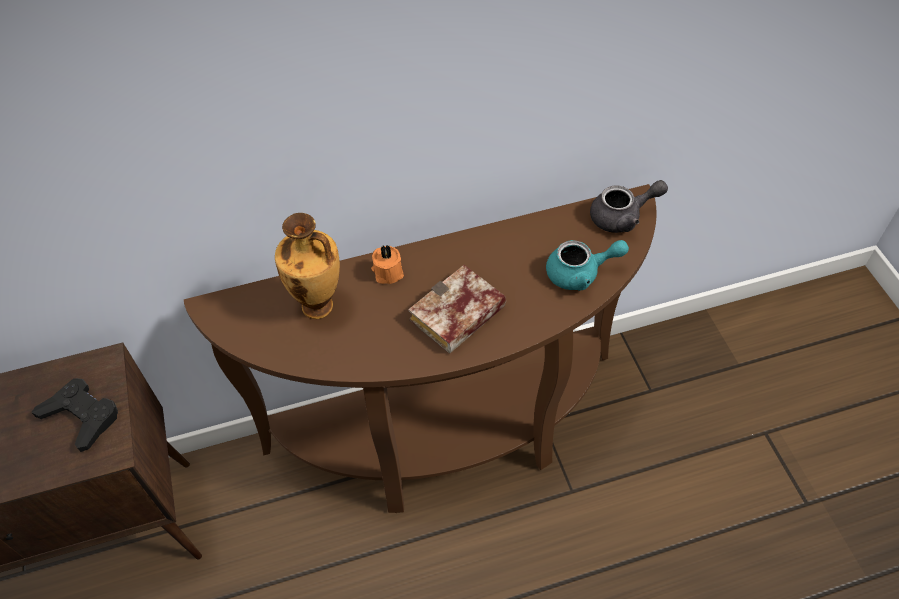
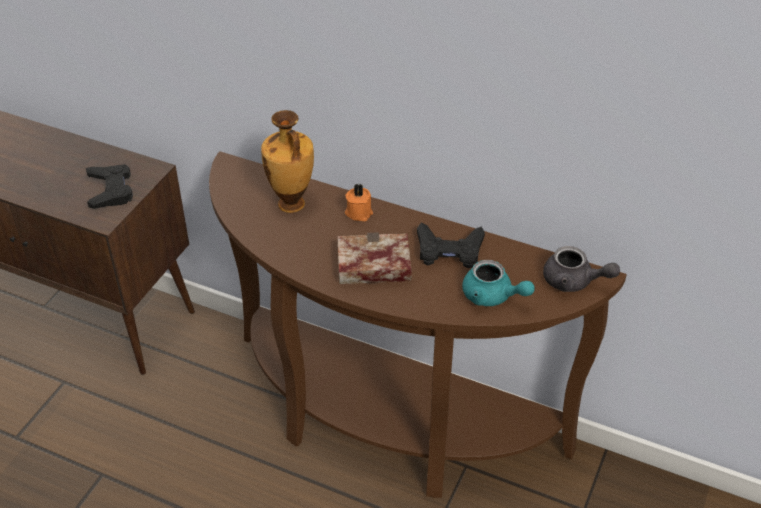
camera: 40 degrees right, 10 degrees down
(502, 256) = (449, 251): none -> black game controller

